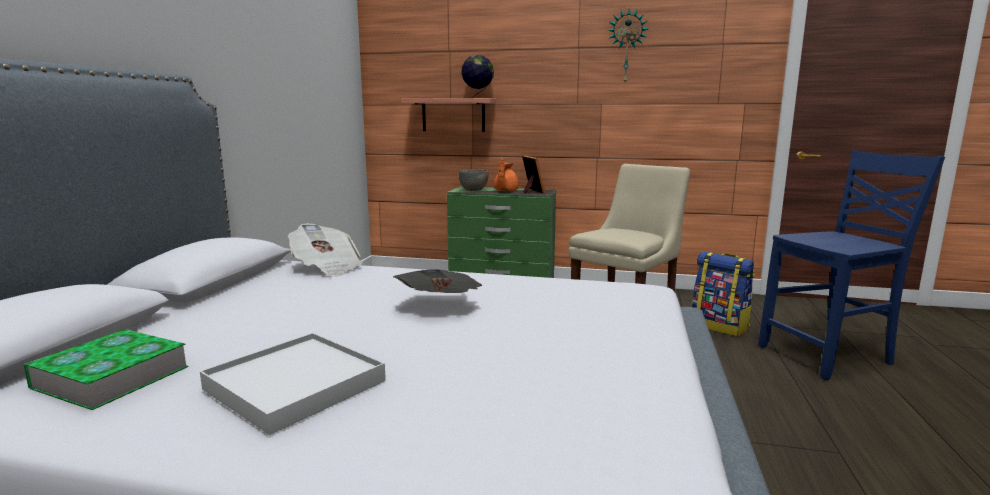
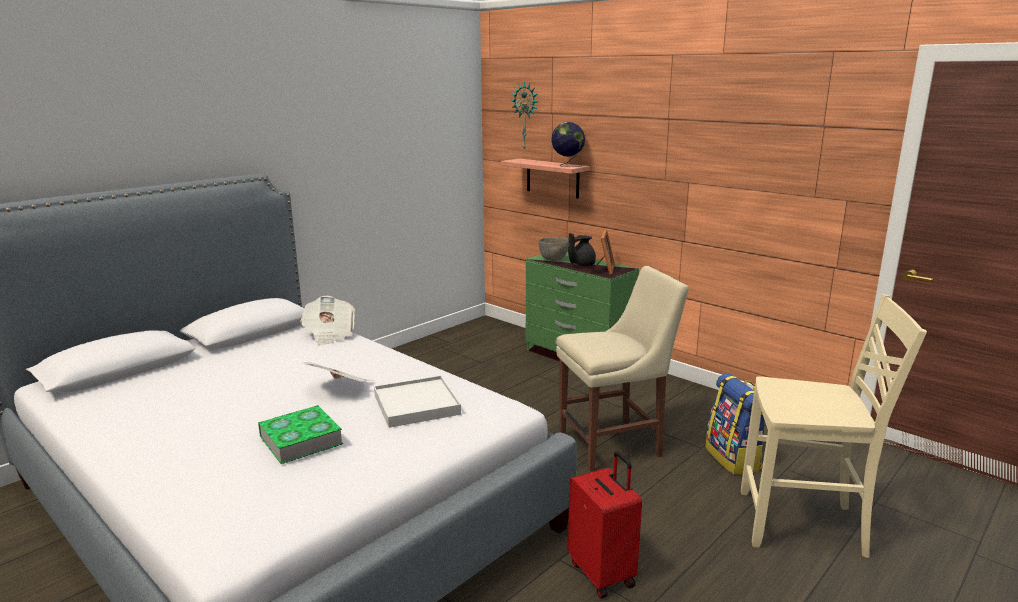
camera: 30 degrees right, 5 degrees up
(111, 377) = (125, 397): book -> book (301, 440)
(295, 385) = (184, 428): white tray -> white tray (416, 405)
(505, 191) = (580, 265): orange teapot -> black teapot
(627, 47) = (716, 122): wall clock -> wall clock (526, 116)
(768, 436) = (603, 573): none -> red suitcase
(828, 356) = (804, 525): blue chair -> beige chair

